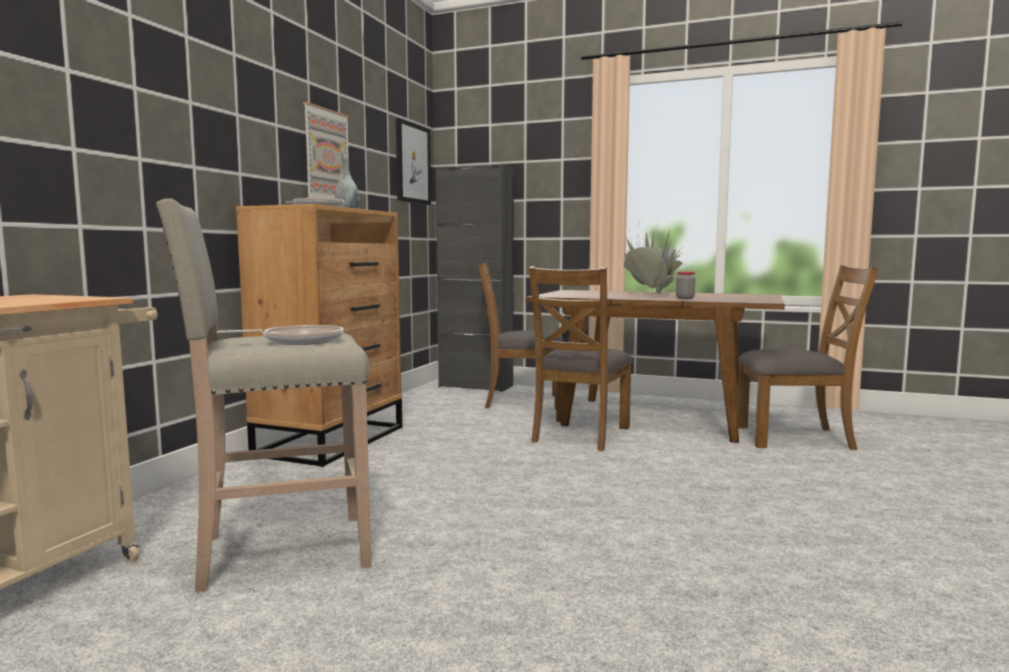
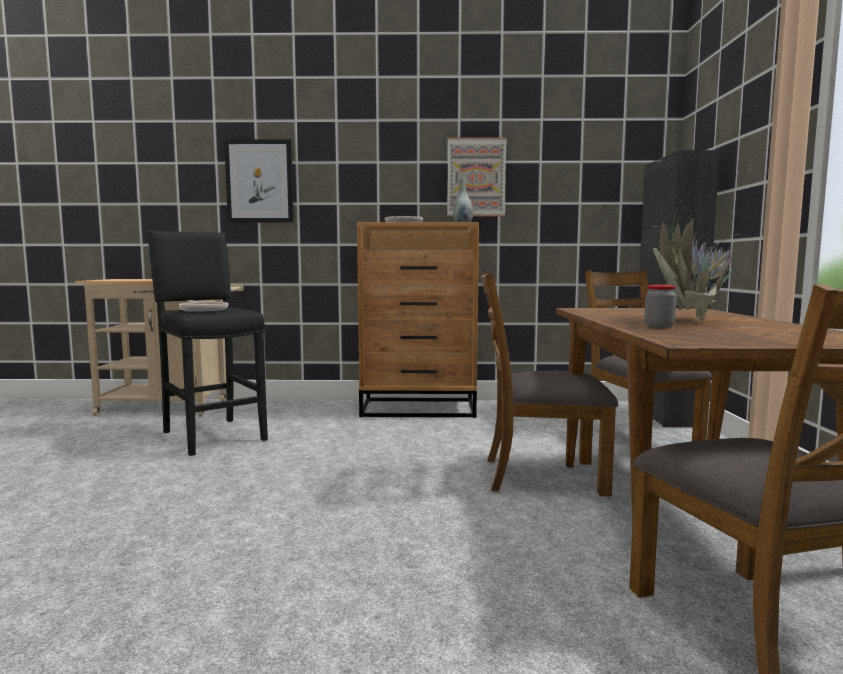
camera: 70 degrees right, 0 degrees up
(280, 551) = (213, 435): beige stool -> black stool
(412, 163) = (626, 165): picture -> picture (260, 181)

